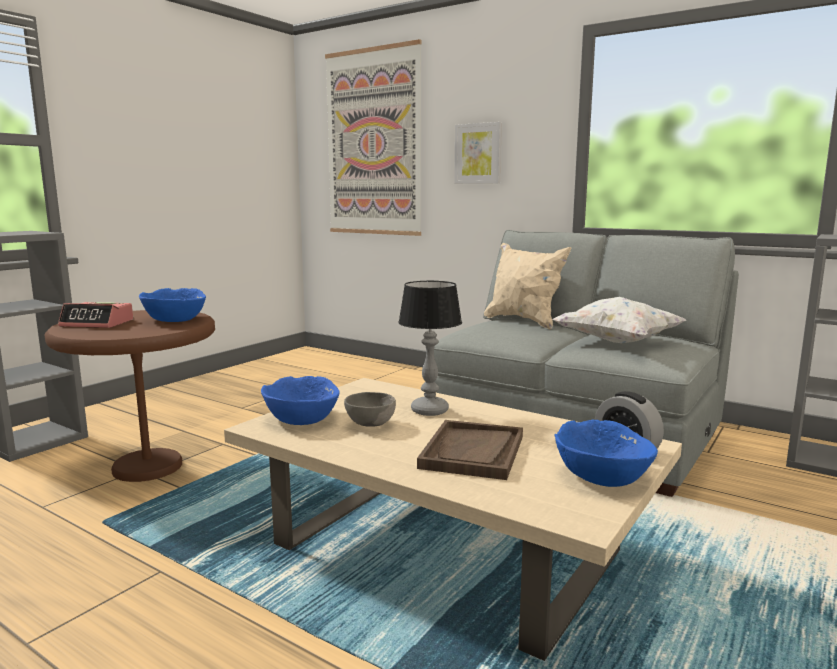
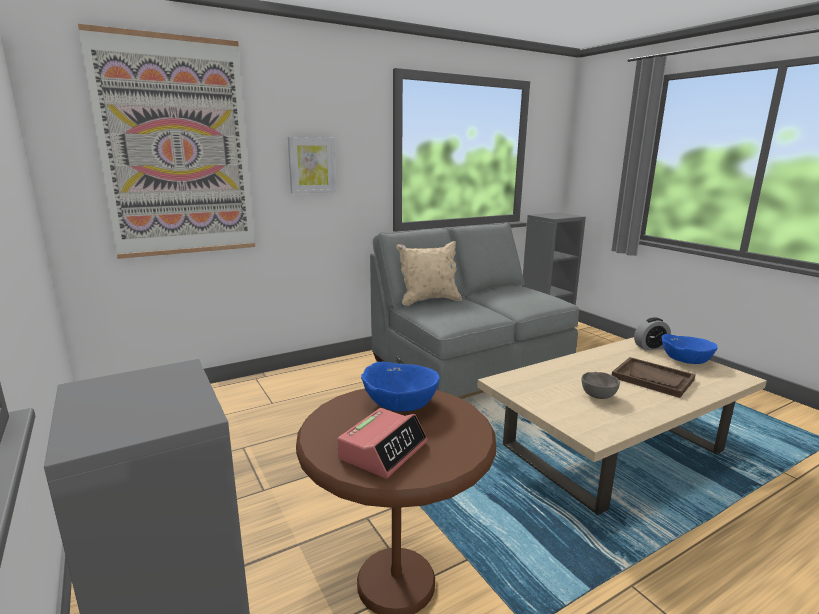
camera: 65 degrees left, 5 degrees up
(302, 418) = (578, 417): blue bowl -> none
(429, 411) = (573, 374): table lamp -> none
(616, 342) = (514, 297): white pillow -> none

